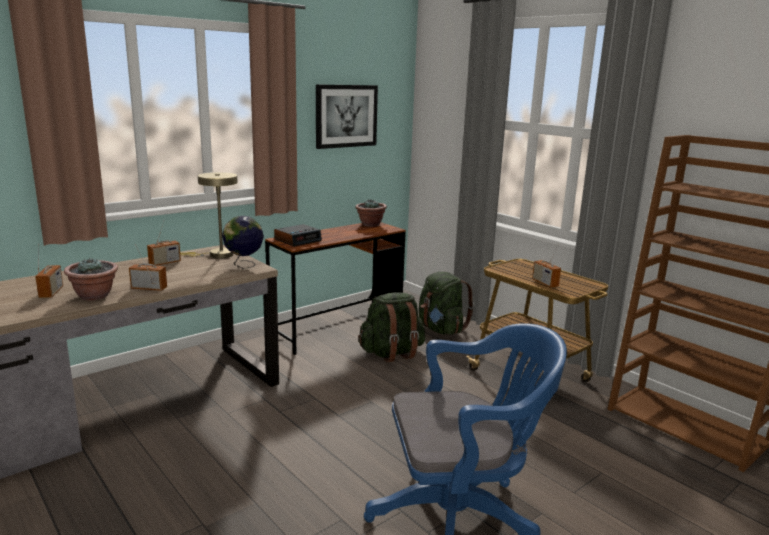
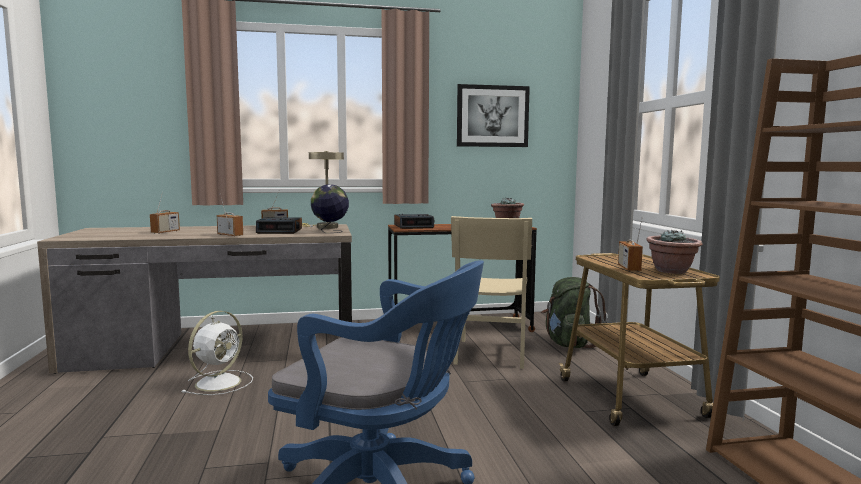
camera: 30 degrees right, 10 degrees down
(95, 296) = (186, 235): potted plant -> potted plant (672, 271)
(184, 450) = (220, 382): none -> white fan
(188, 271) = (280, 231): none -> alarm clock
(392, 353) = (490, 353): green backpack -> beige chair

